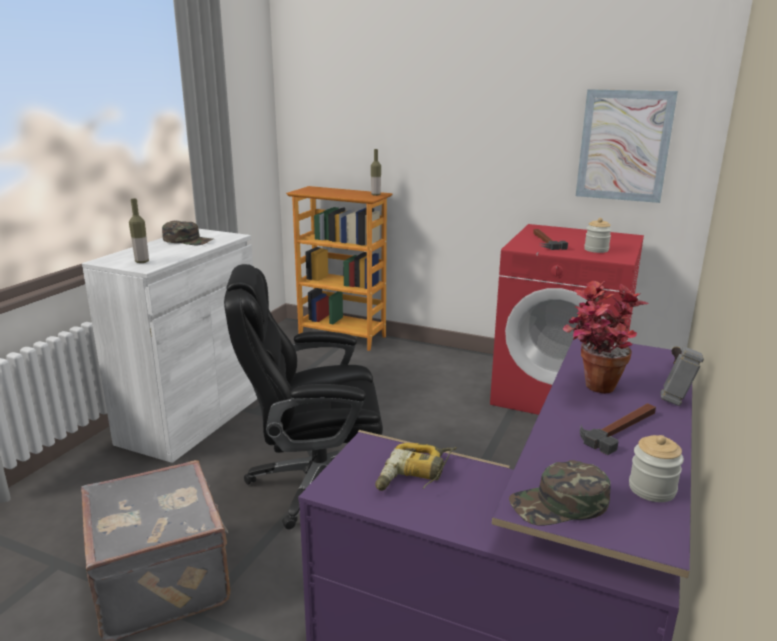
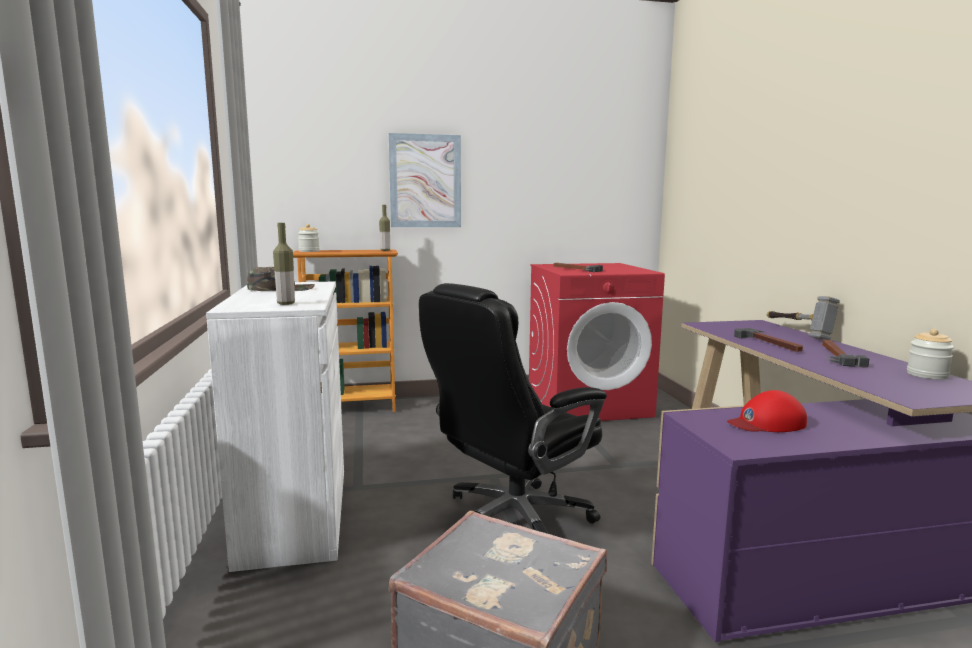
camera: 35 degrees left, 10 degrees down
(415, 476) = (766, 423): power drill -> red cap
(559, 504) = (918, 393): green cap -> none
(592, 390) = (770, 343): potted plant -> hammer
(596, 250) = (620, 270): jar -> jar (309, 251)
(624, 146) = (597, 193): picture -> picture (425, 181)

